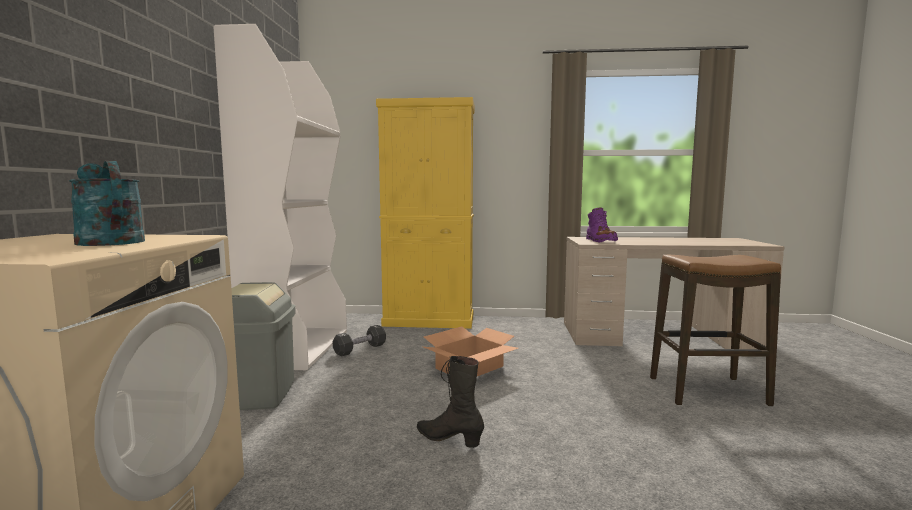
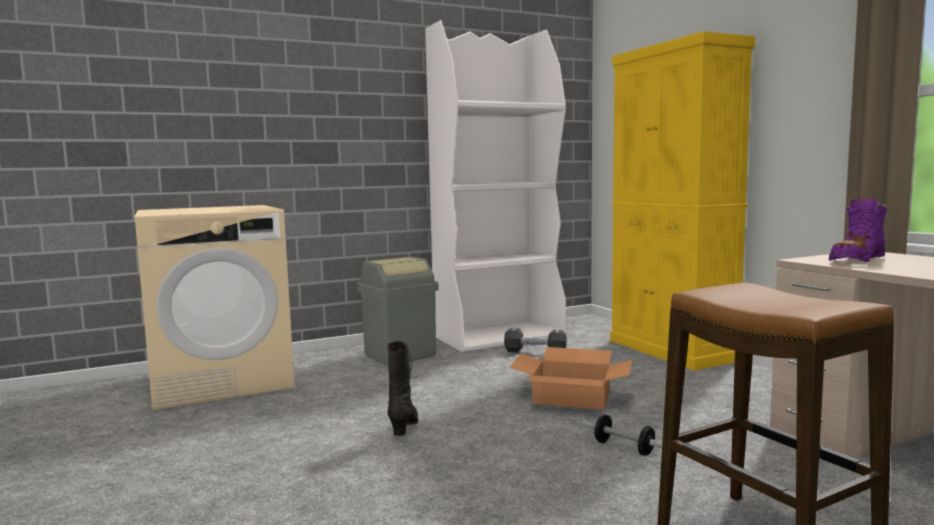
camera: 60 degrees right, 0 degrees up
(107, 241) = (226, 209): turquoise watering can -> none
(569, 380) = (624, 448): none -> dumbbell

